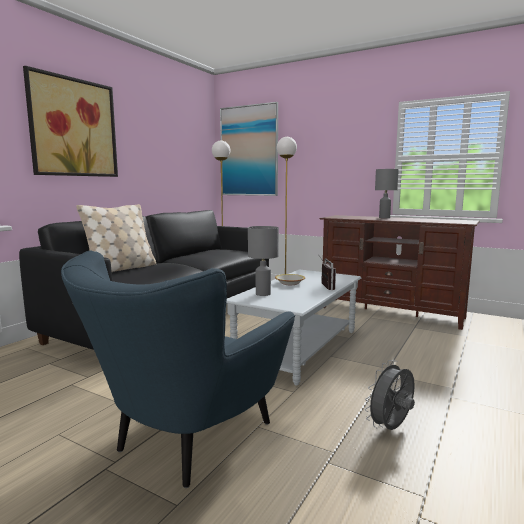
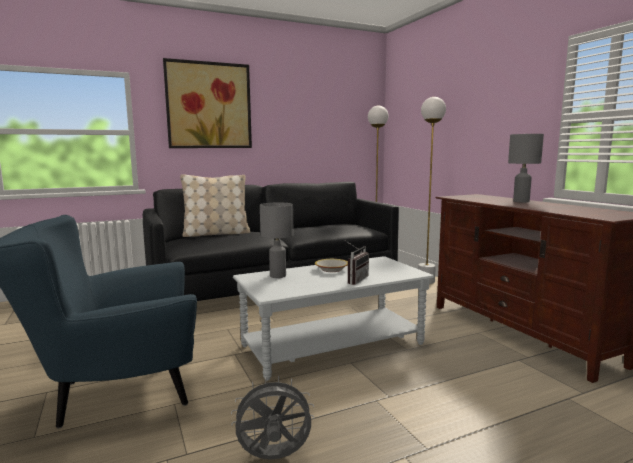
camera: 35 degrees right, 0 degrees up
(249, 151) = (410, 115): picture -> none

